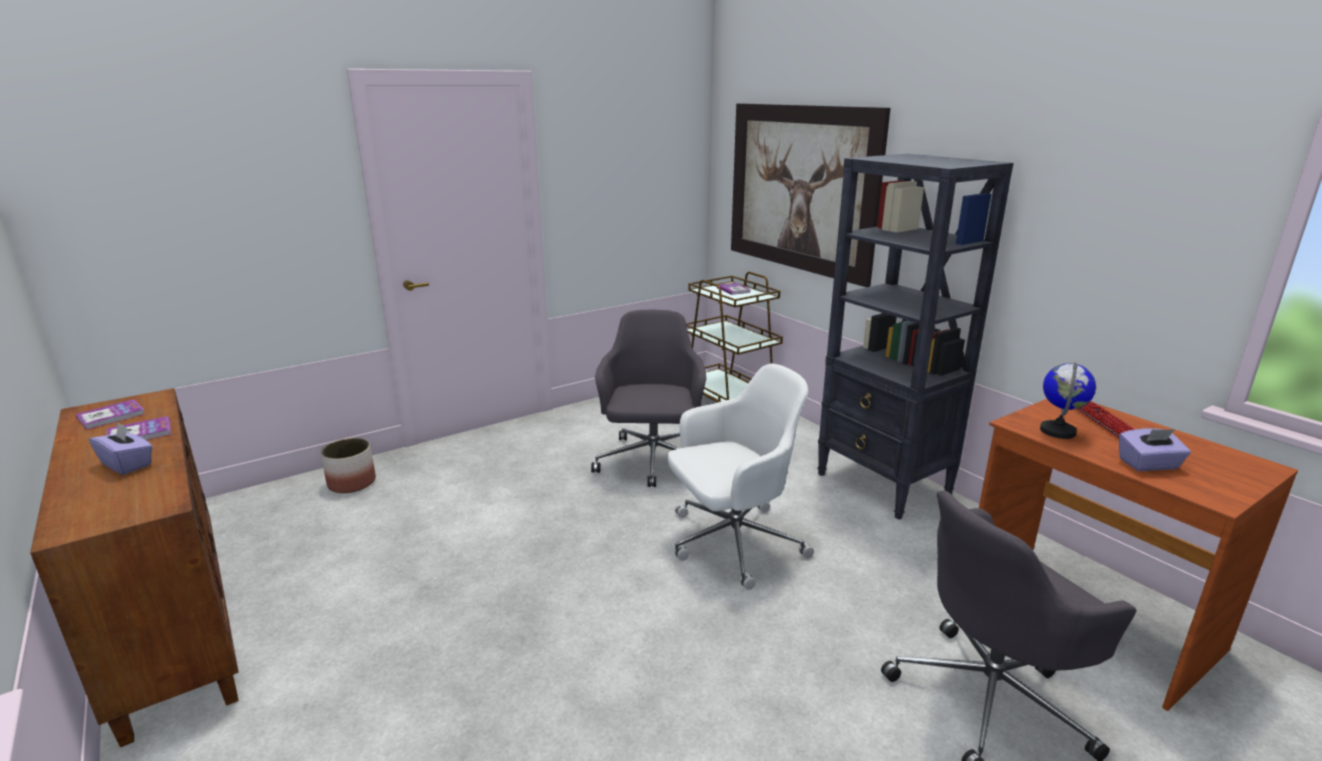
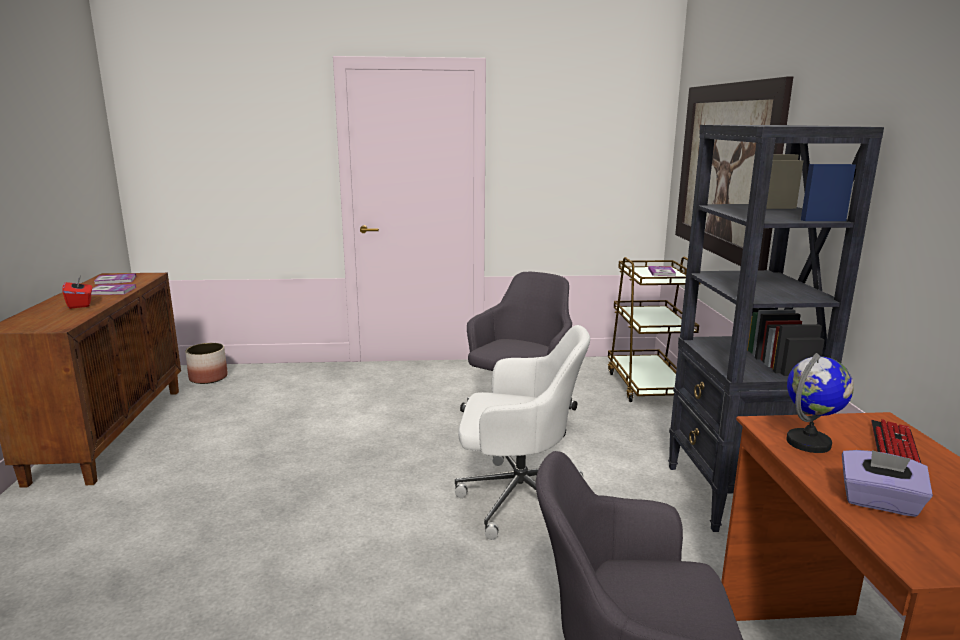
camera: 30 degrees right, 5 degrees down
(128, 464) = (80, 304): purple tissue box -> red tissue box
(351, 483) = (292, 376): planter -> planter (208, 378)

